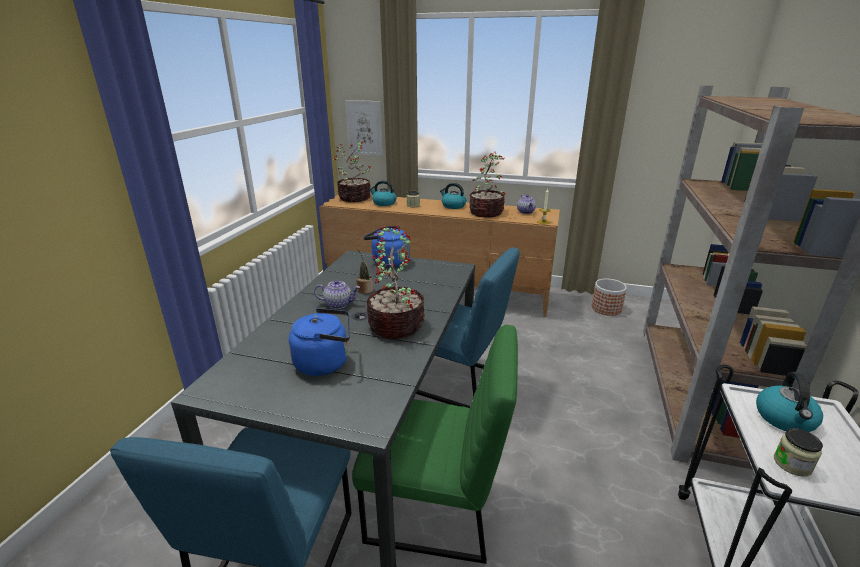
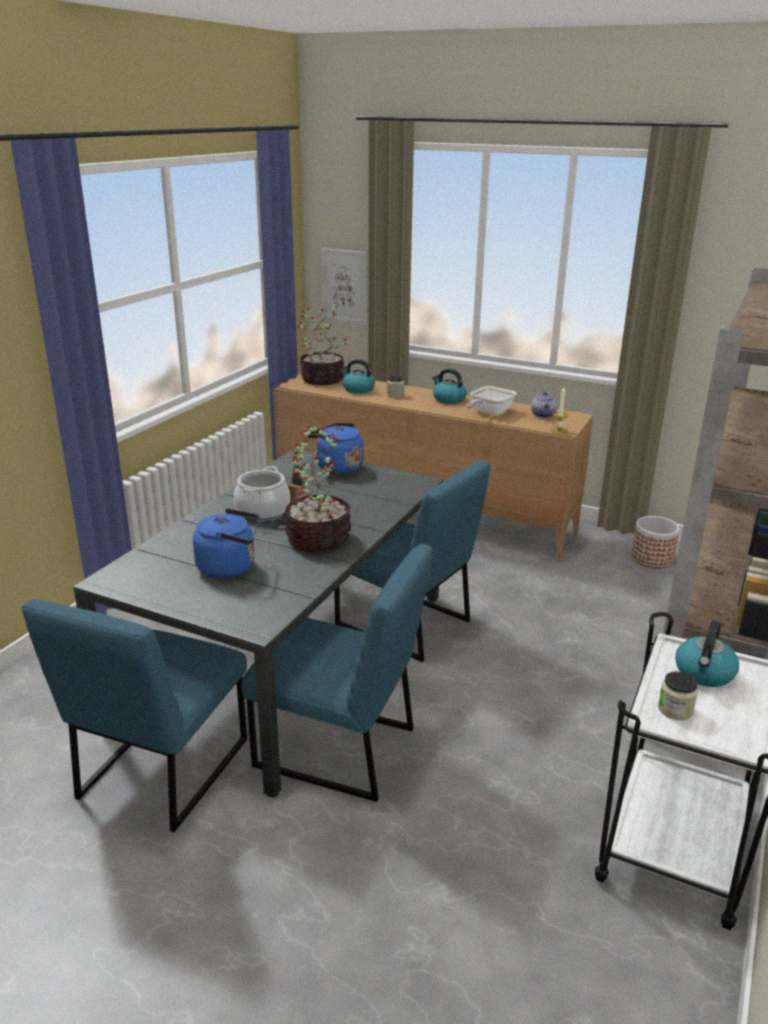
camera: 10 degrees right, 0 degrees up
(338, 304) = (262, 510): teapot -> cooking pot
(436, 510) = (339, 749): green chair -> blue chair
(487, 213) = (489, 413): potted plant -> frying pan

